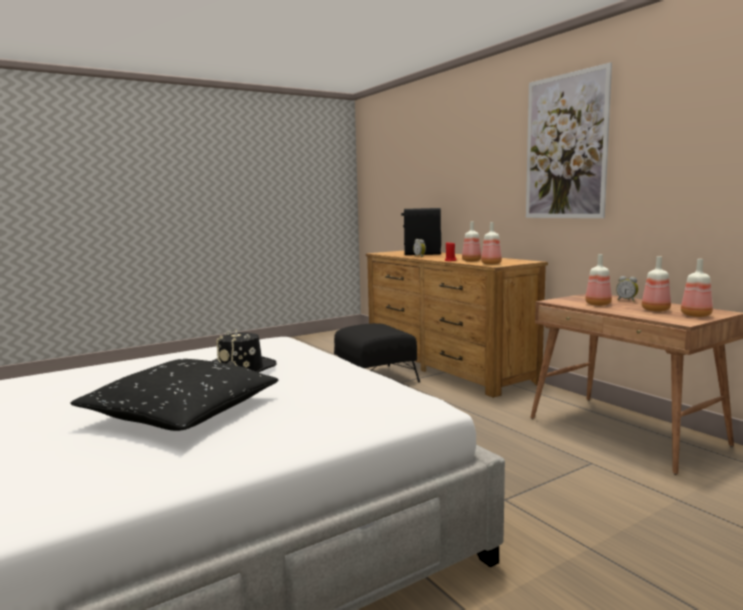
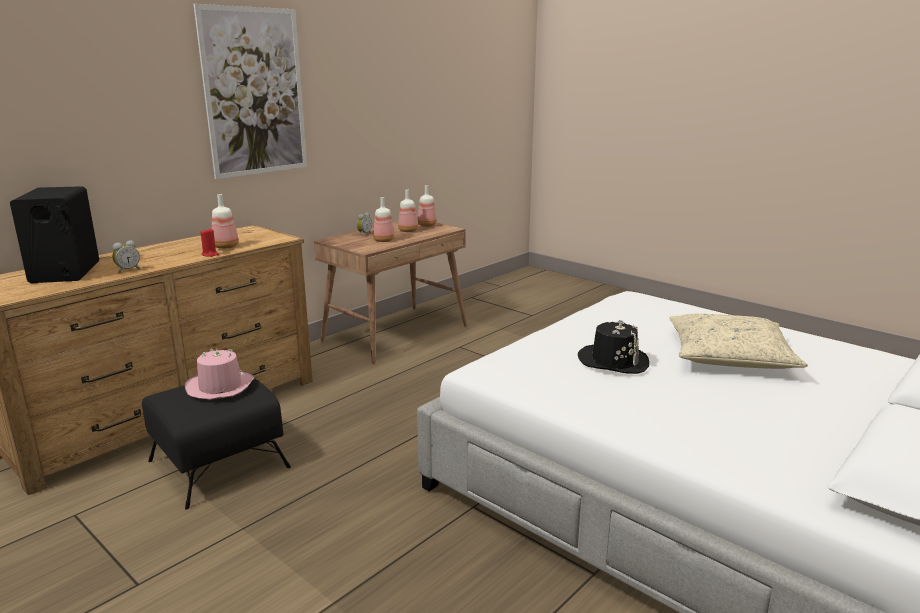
camera: 105 degrees left, 10 degrees up
(183, 412) = (729, 356): black pillow -> beige pillow
(378, 329) = (220, 387): none -> pink hat
(490, 264) = (268, 240): bottle -> none

